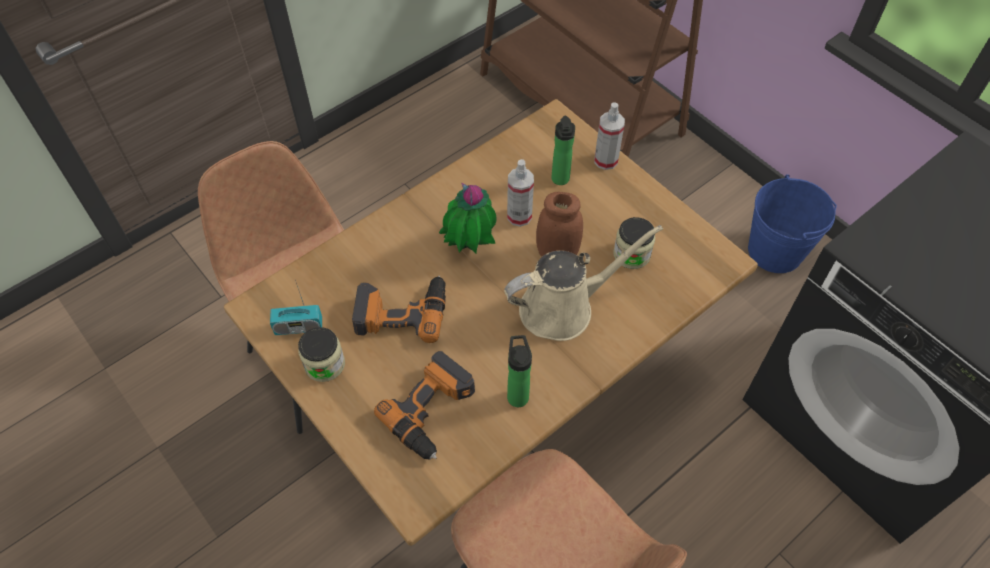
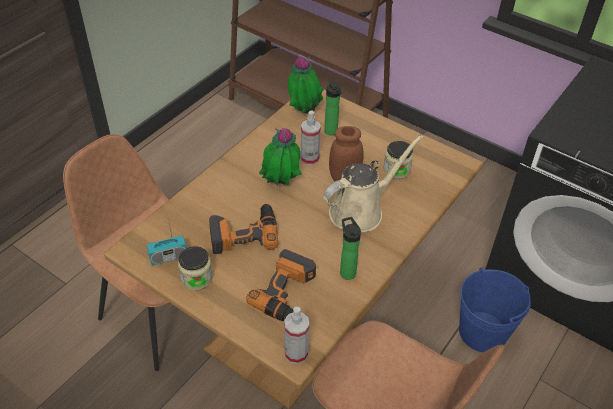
camera: 15 degrees left, 10 degrees down
(533, 142) = (303, 111): none -> potted plant
(606, 160) = (358, 115): spray bottle -> spray bottle (296, 353)
(775, 251) = (472, 181): blue bucket -> blue bucket (482, 332)

